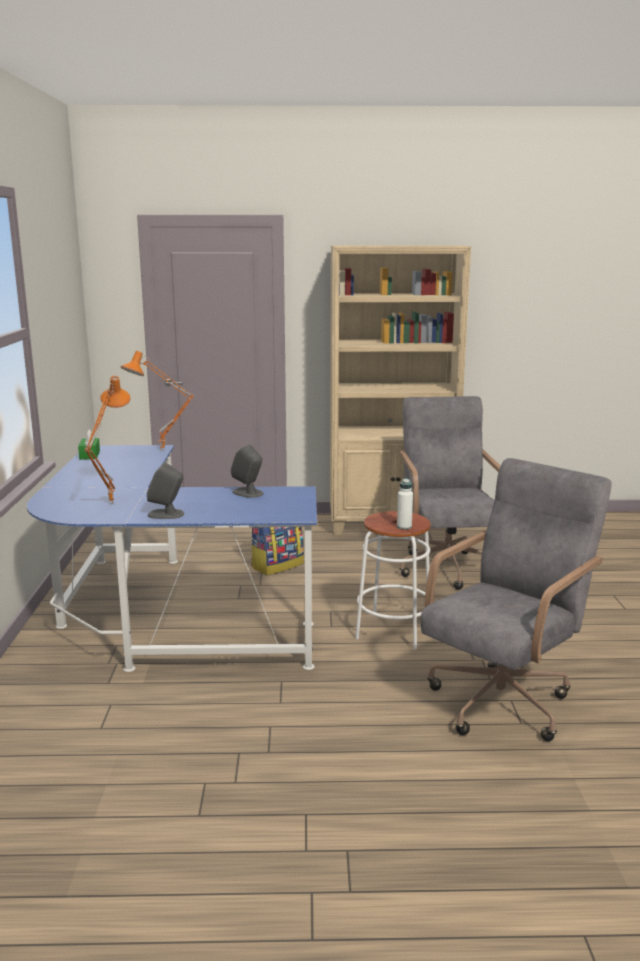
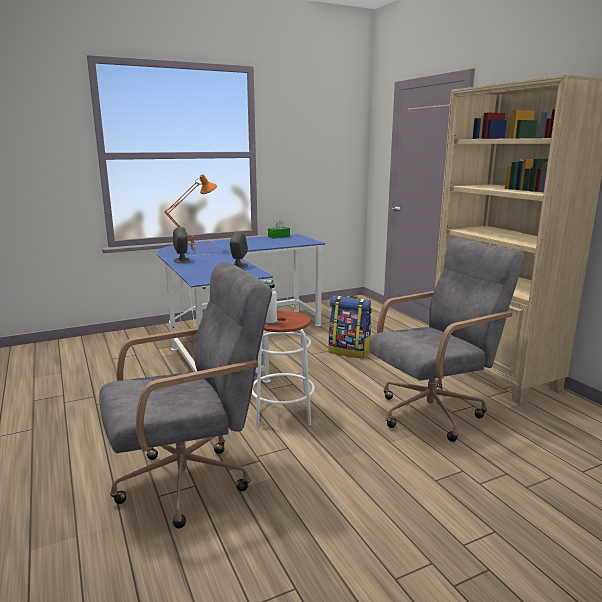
camera: 65 degrees right, 0 degrees up
(162, 451) = (306, 243): orange table lamp -> none
(503, 701) = (191, 481): grey office chair -> grey office chair turned 45 degrees counterclockwise

